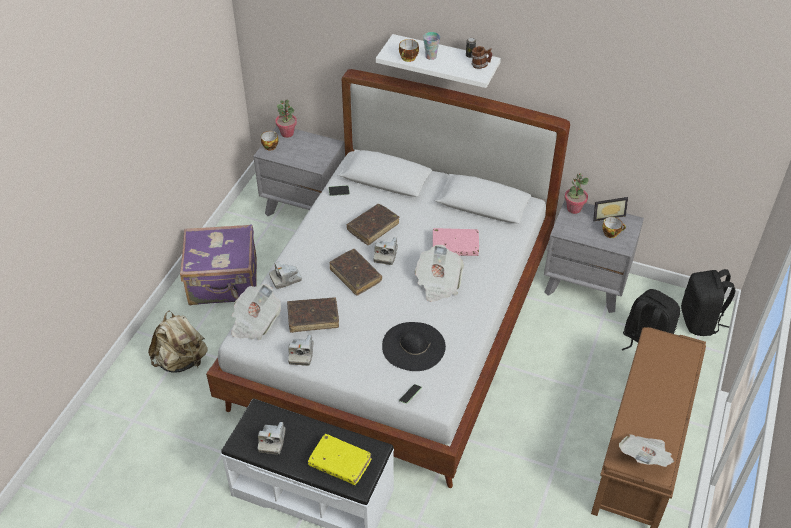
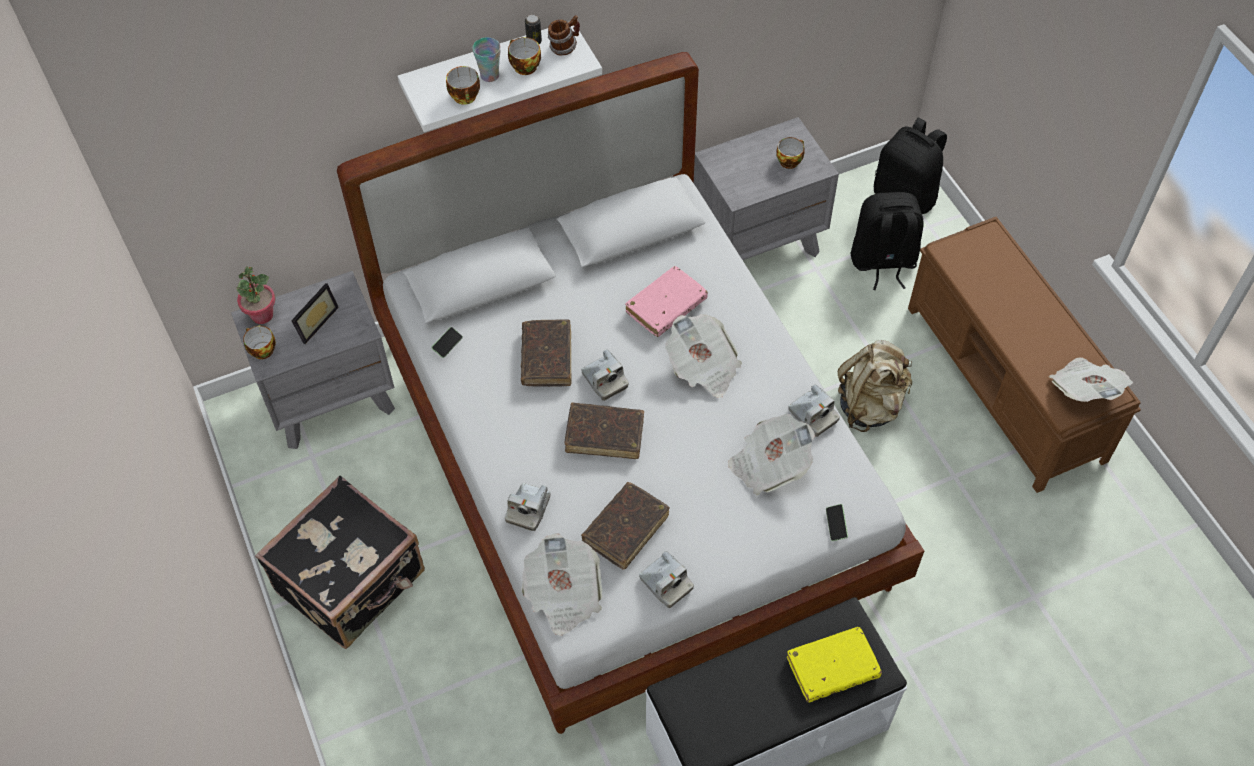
camera: 45 degrees left, 10 degrees up
(181, 361) = (427, 725): beige backpack -> beige backpack (870, 405)
(224, 283) = (353, 582): purple suitcase -> black suitcase
(272, 441) = (734, 714): camera -> camera (813, 416)
(413, 346) = (769, 465): black hat -> newspaper
(451, 62) = (523, 66): none -> cup
(573, 209) = (719, 160): potted plant -> none
(607, 214) = (760, 140): picture frame -> picture frame (314, 321)

